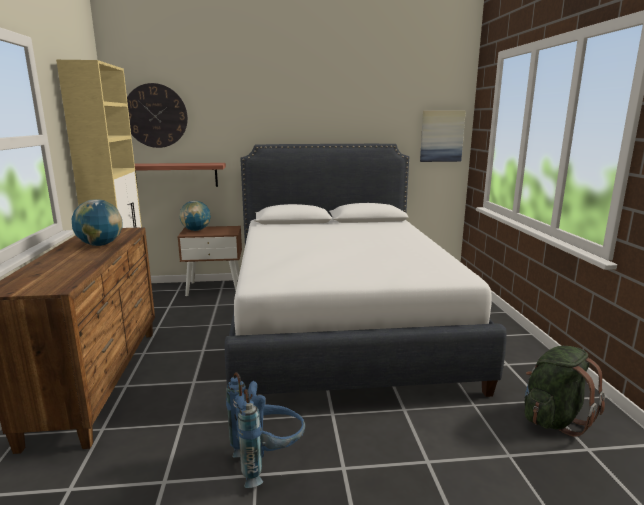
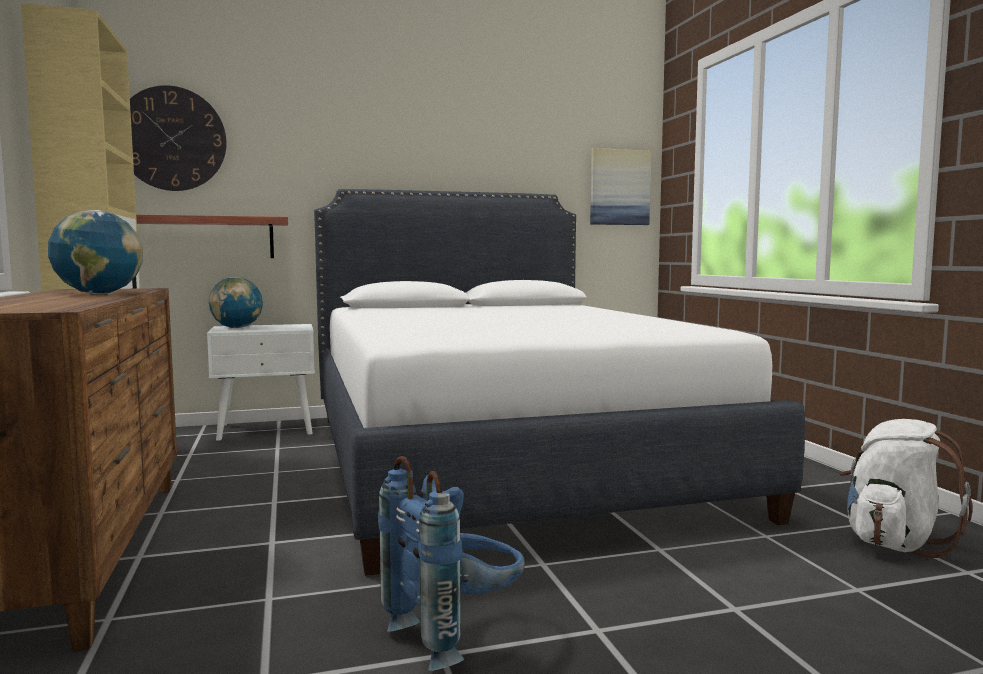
camera: 10 degrees left, 10 degrees down
(215, 288) = (266, 429): brown nightstand -> white nightstand
(553, 419) = (894, 542): green backpack -> white backpack

